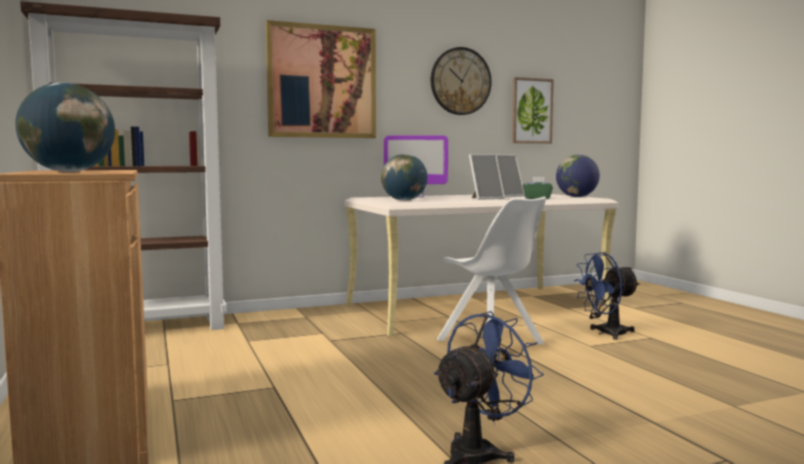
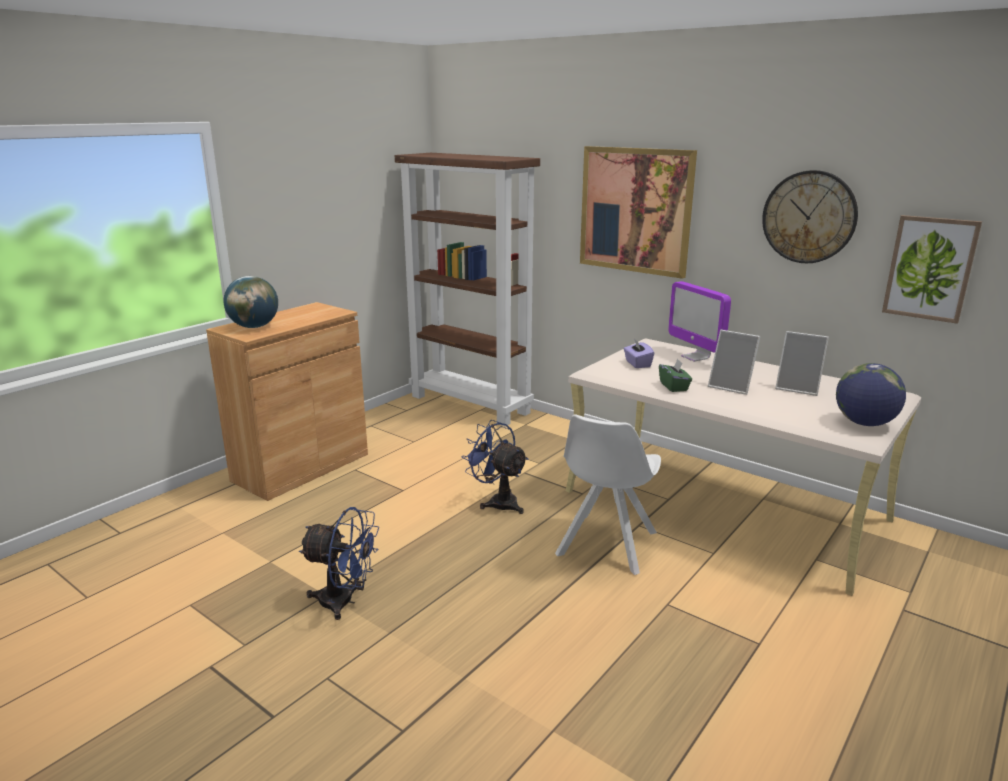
camera: 60 degrees right, 15 degrees up
(404, 200) = (637, 364): globe -> purple tissue box
(537, 198) = (783, 409): green tissue box -> green tissue box (674, 386)
(606, 333) = (733, 607): blue fan -> blue fan (498, 502)

